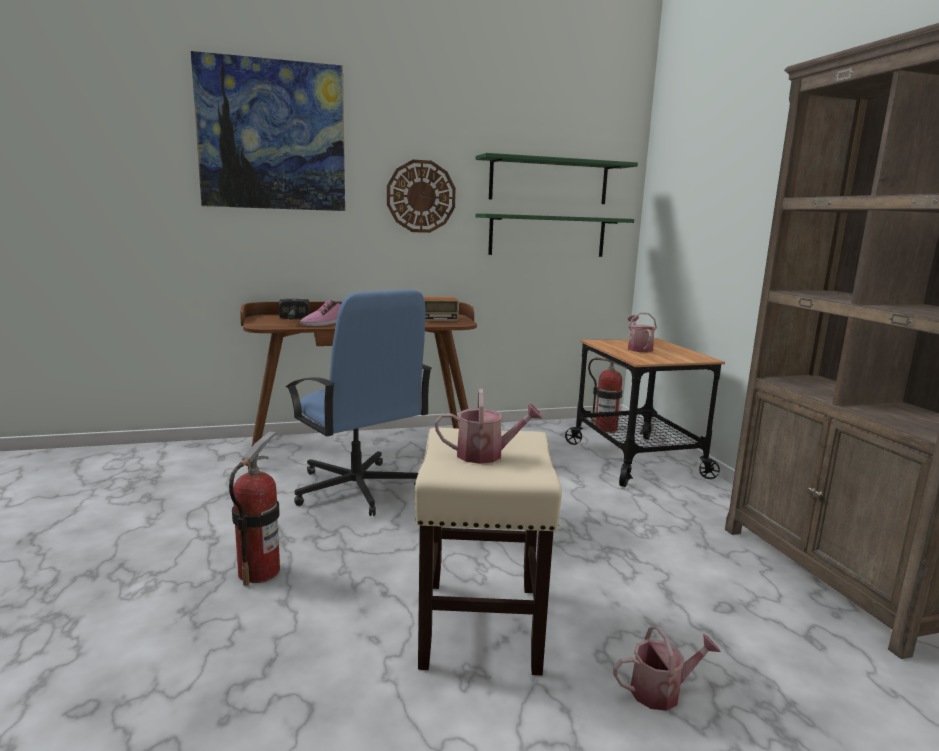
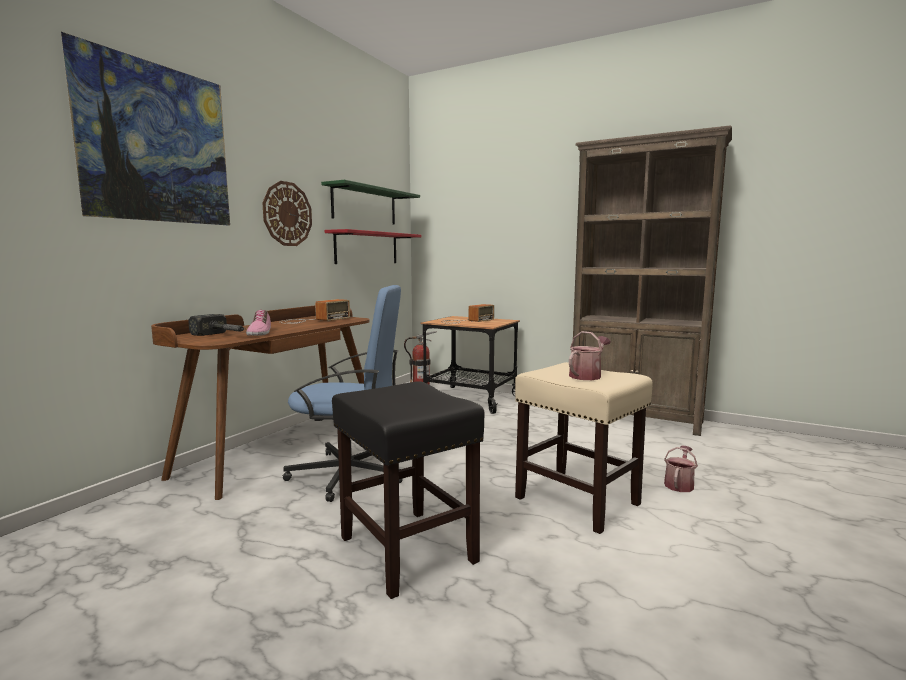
camera: 45 degrees left, 5 degrees down
(259, 571) = (406, 549): fire extinguisher -> black stool
(547, 236) = (367, 248): green shelf -> red shelf
(638, 348) = (465, 321): watering can -> radio

